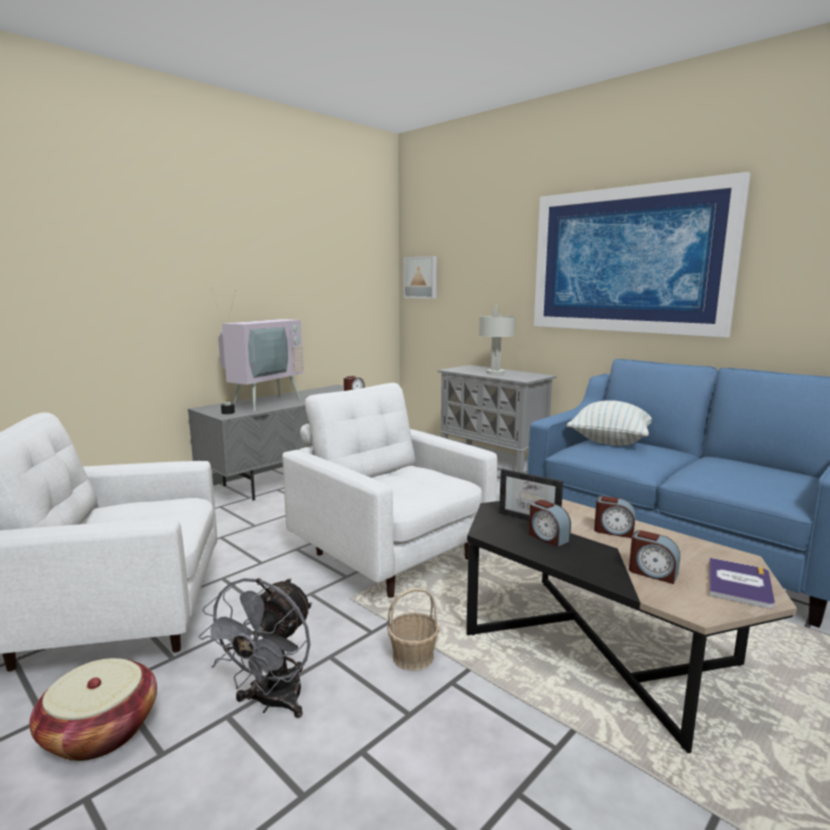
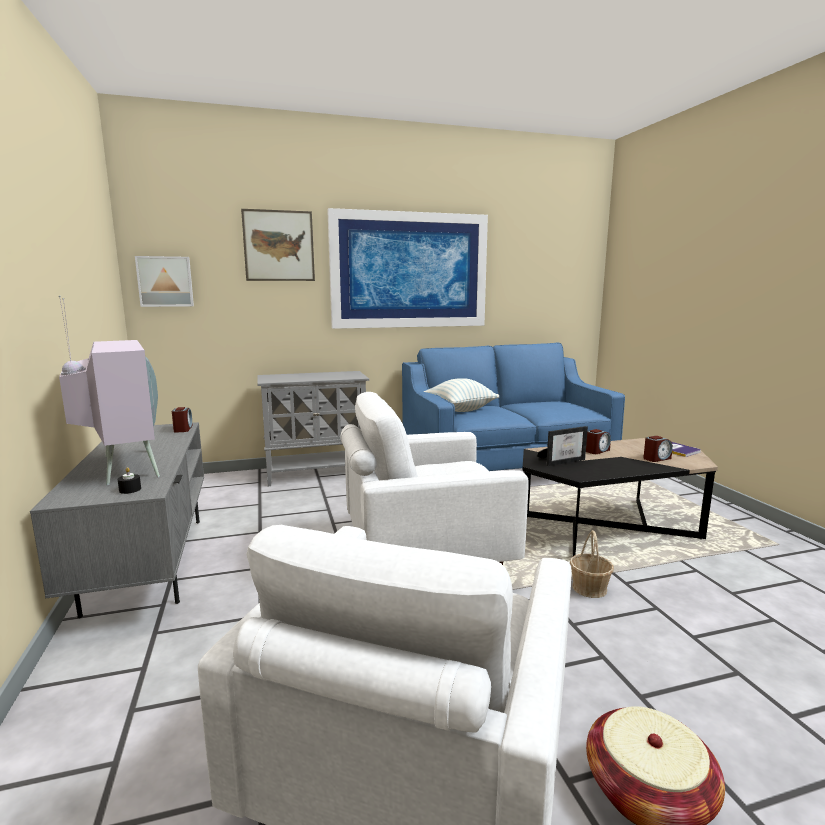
camera: 60 degrees left, 0 degrees up
(271, 703) = (629, 667): grey fan -> none
(495, 372) = (314, 376): grey table lamp -> none
(499, 241) = (279, 246): none -> picture
(547, 537) = (597, 465): alarm clock -> none

